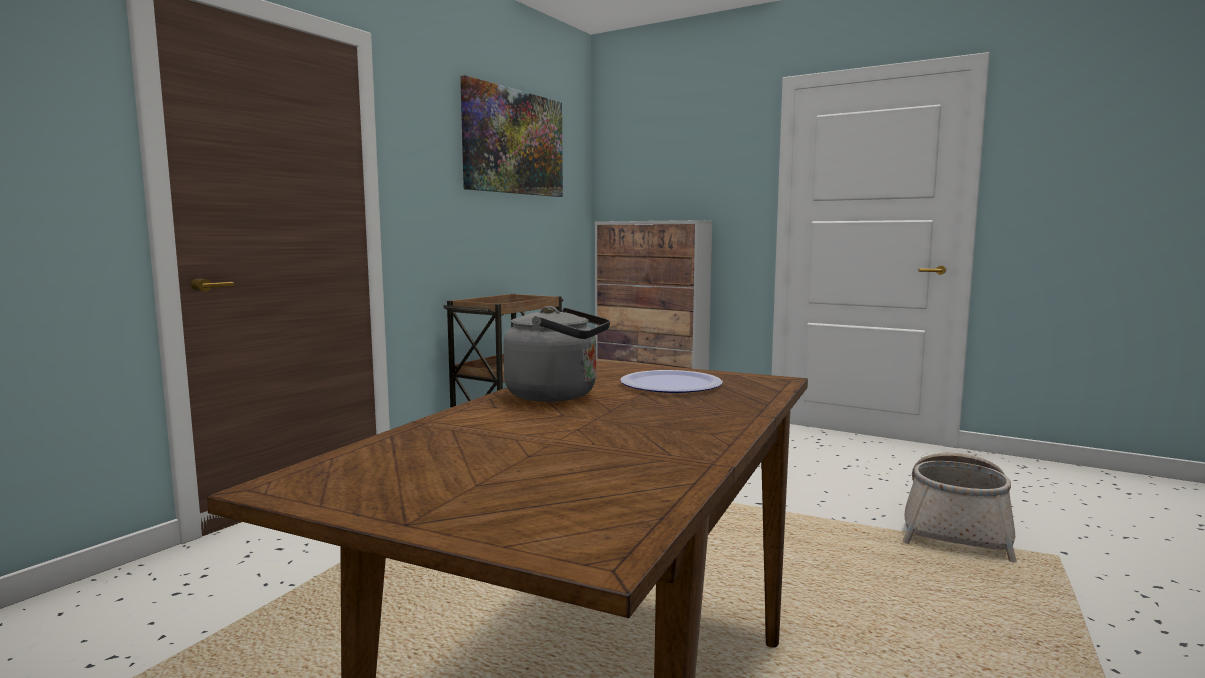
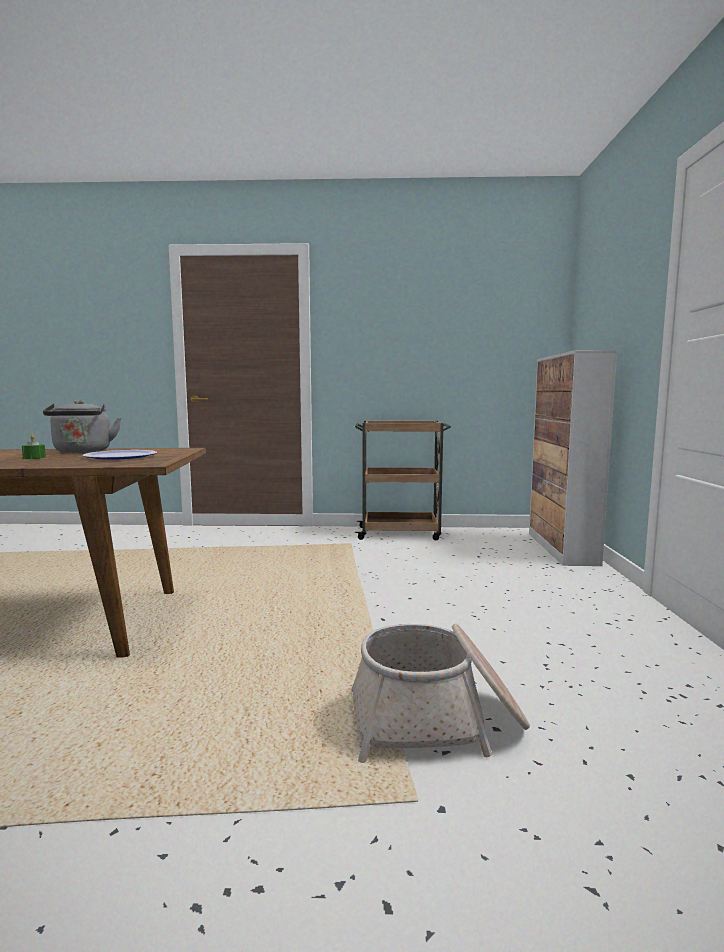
camera: 60 degrees right, 0 degrees up
(514, 142) = (451, 296): picture -> none
(627, 413) = (34, 458): none -> green candle

